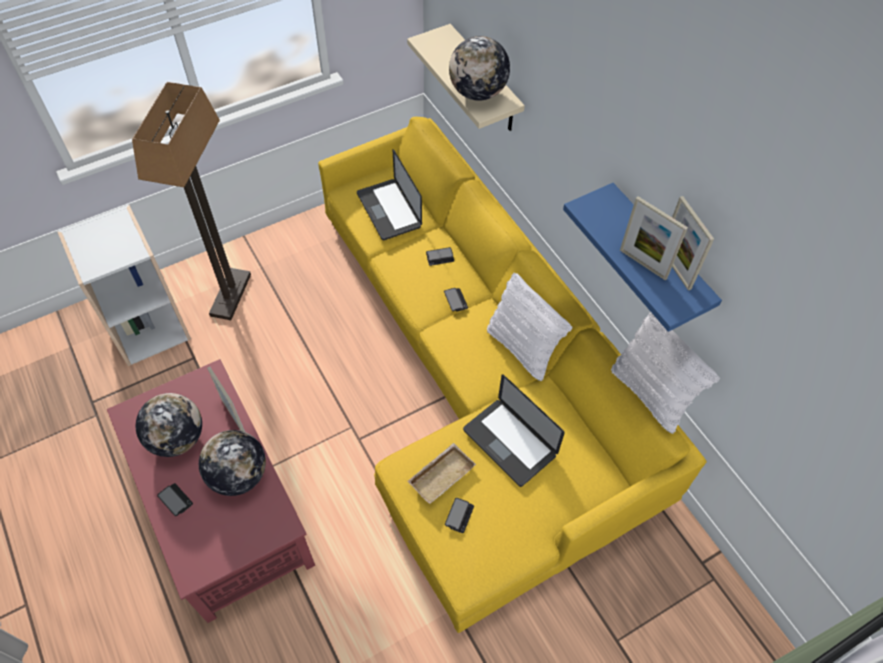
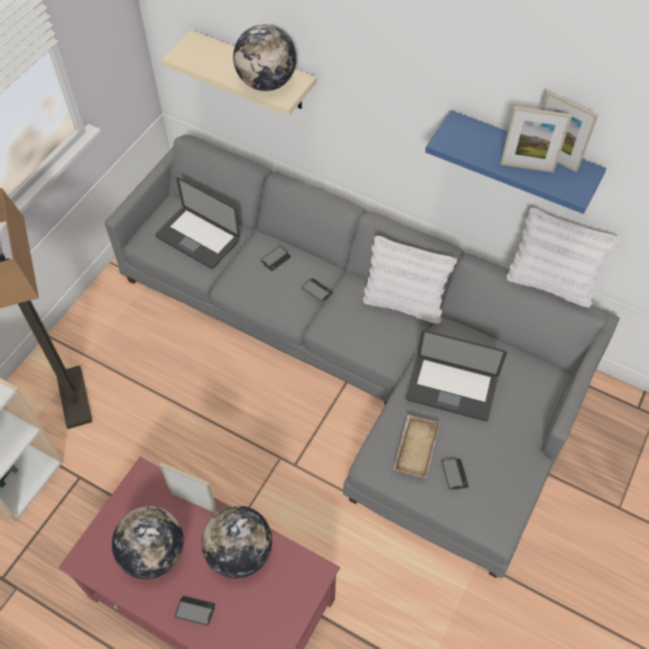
camera: 30 degrees left, 0 degrees up
(478, 380) = (363, 356): yellow sofa -> grey sofa

